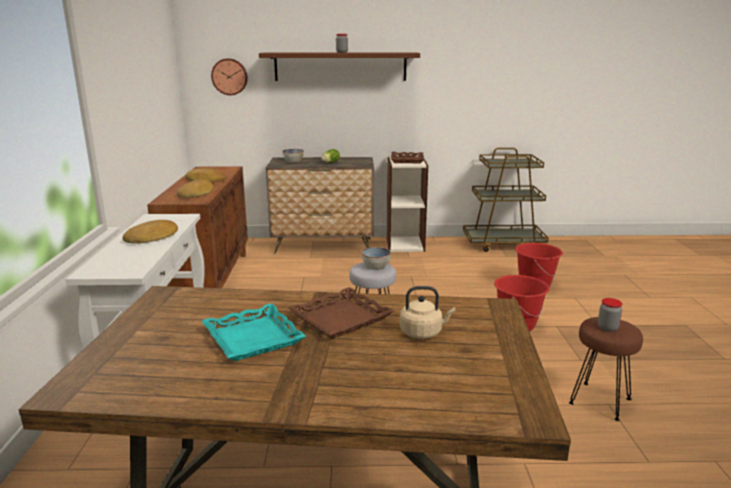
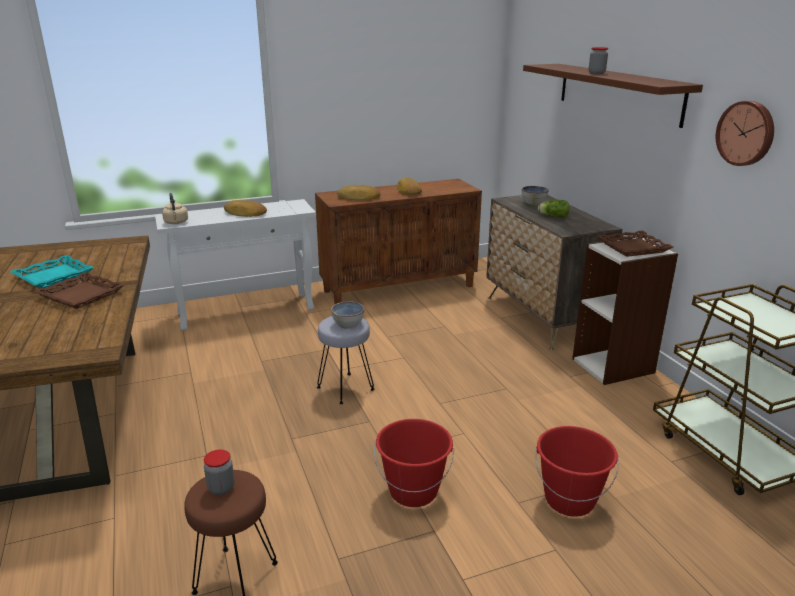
camera: 70 degrees right, 5 degrees up
(229, 76) = (532, 88): wall clock -> wall clock (746, 133)
(423, 333) = (48, 326): beige kettle -> beige kettle (176, 223)

